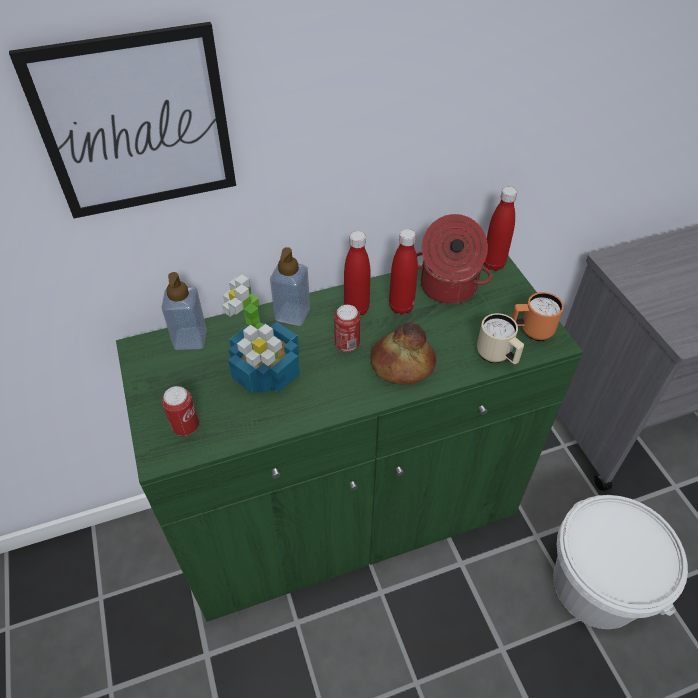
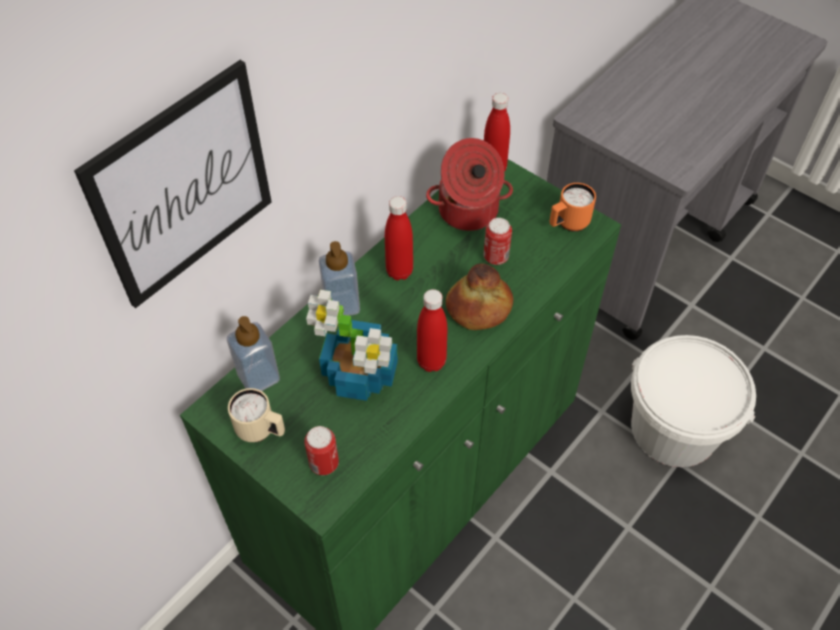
camera: 30 degrees left, 5 degrees up
(347, 345) = (416, 311): can -> can (496, 257)
(401, 307) = (439, 251): red bottle -> red bottle (431, 362)
(497, 357) = (555, 262): beige mug -> beige mug (261, 431)

